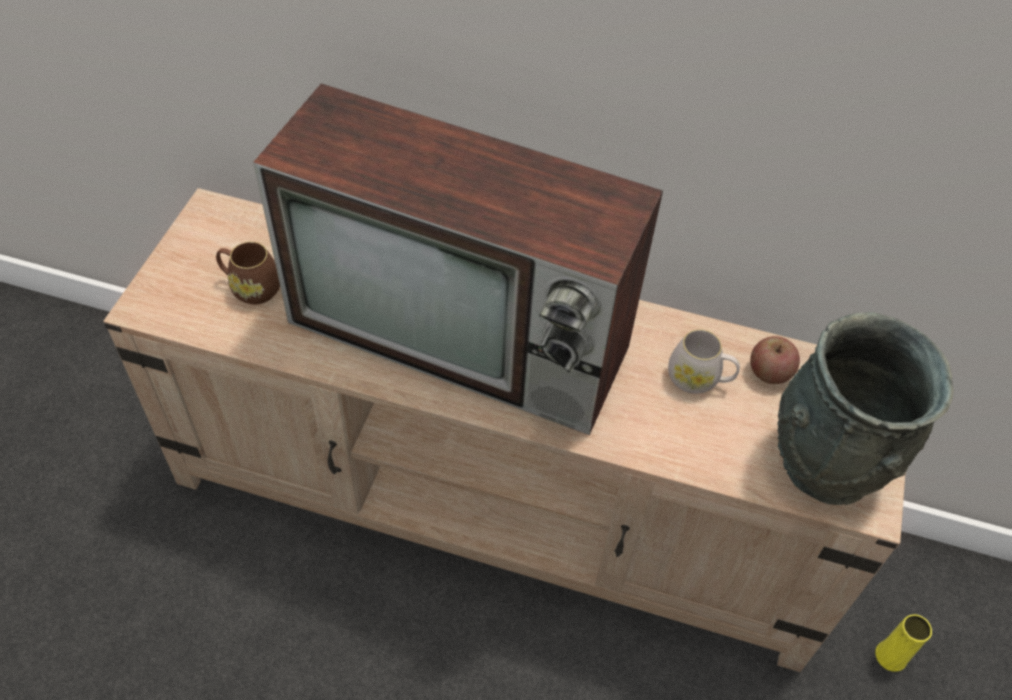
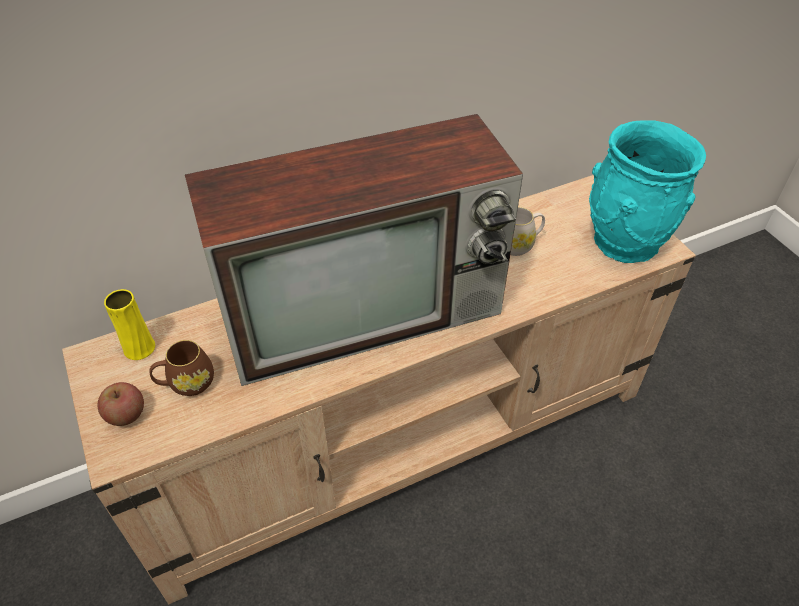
camera: 40 degrees left, 5 degrees down
(769, 372) = (547, 217): apple -> apple (126, 414)
(824, 465) = (624, 243): grey vase -> turquoise vase
(891, 656) = (662, 354): yellow vase -> yellow vase (139, 348)

